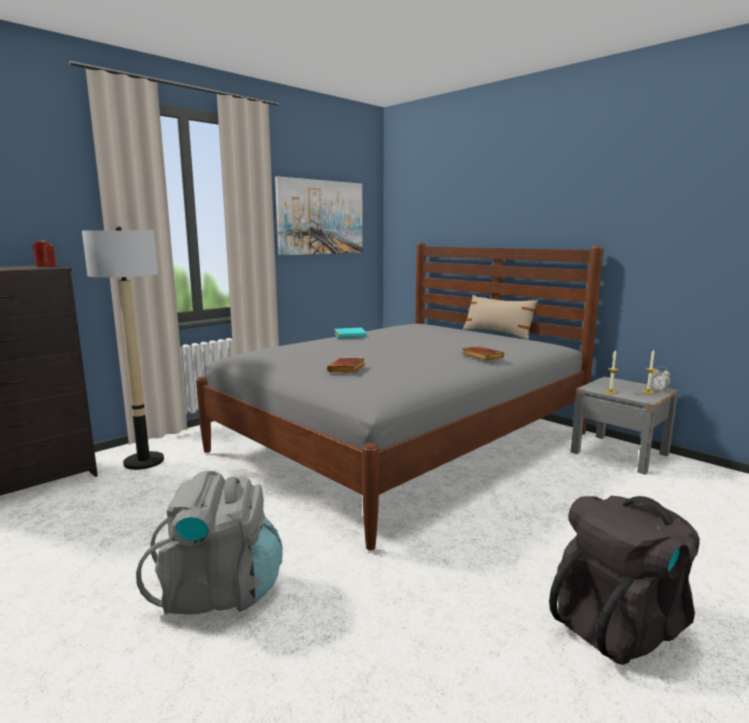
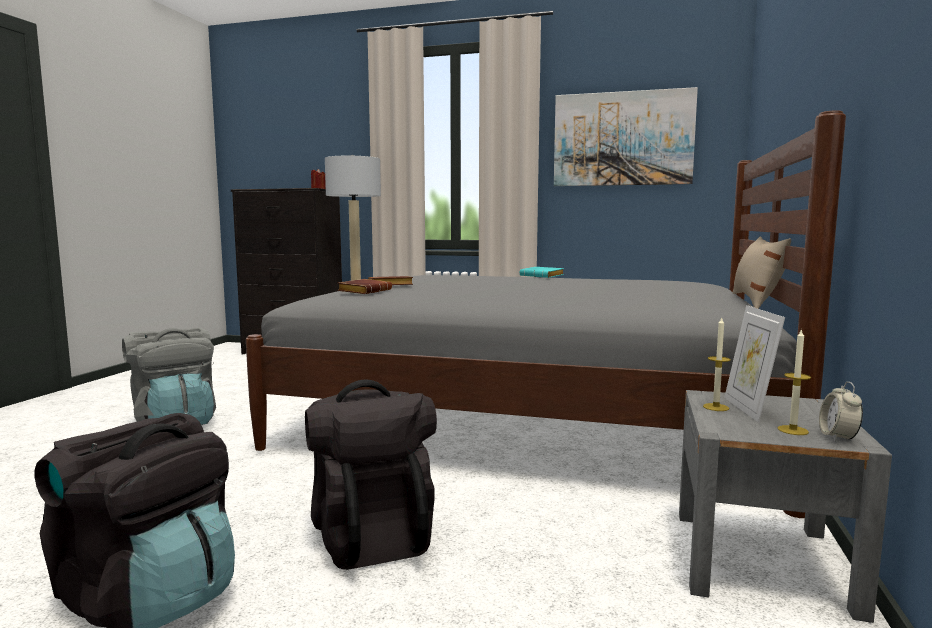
camera: 60 degrees right, 5 degrees down
(480, 356) = (538, 299): brown book -> brown book (364, 291)
(558, 531) = (371, 534): none -> black backpack
(615, 388) = (748, 409): none -> picture frame

